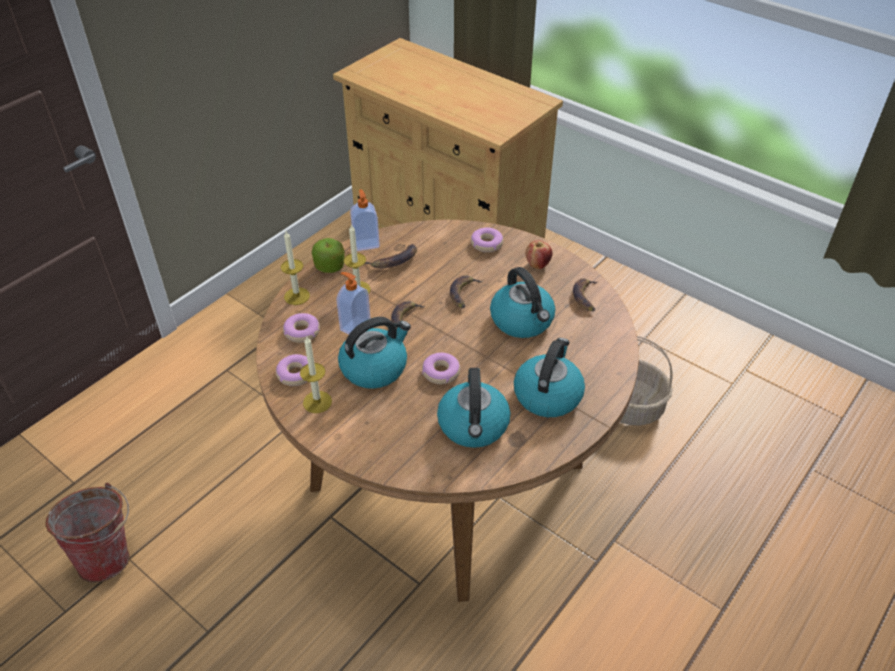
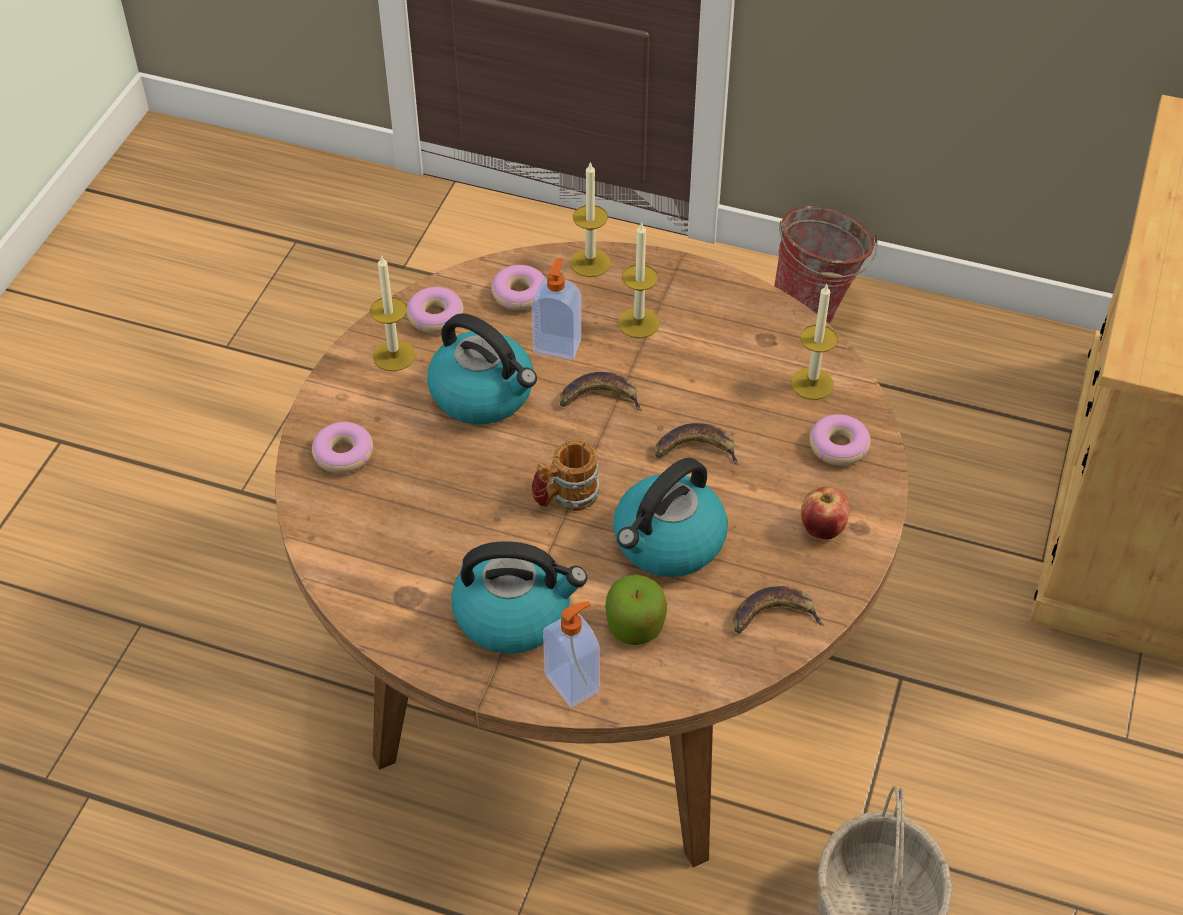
camera: 70 degrees right, 5 degrees up
(108, 554) = (314, 348): bucket -> bucket (817, 308)
(329, 266) = (673, 275): apple -> apple (635, 626)
(366, 244) = (750, 298): soap dispenser -> soap dispenser (573, 683)
(394, 261) = (727, 344): banana -> none
(440, 240) = (812, 383): none -> candle
(441, 372) = (506, 471): donut -> donut (344, 454)
(472, 352) = (565, 497): none -> mug
(473, 426) = (414, 538): kettle -> none

